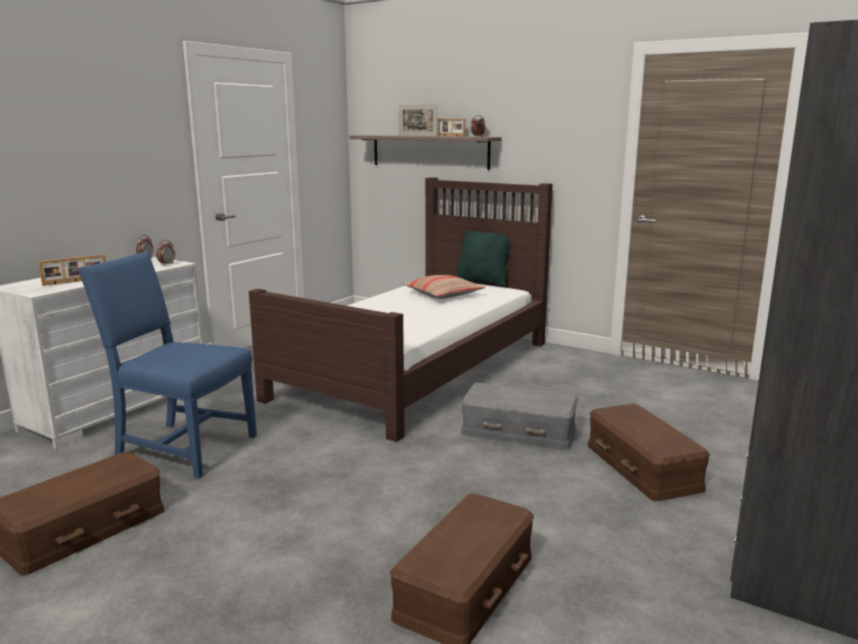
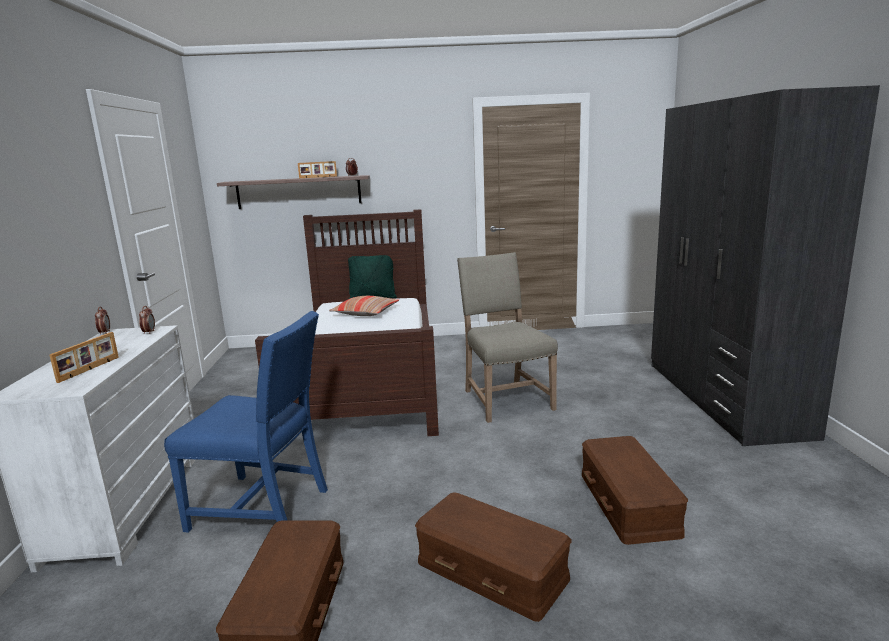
camera: 35 degrees left, 0 degrees up
(182, 447) = (265, 508): blue chair -> blue chair turned 150 degrees counterclockwise
(417, 136) = (293, 178): picture frame -> none
(519, 431) = (504, 399): grey storage box -> beige chair
(641, 467) = (603, 395): brown storage box -> brown storage box (491, 570)

